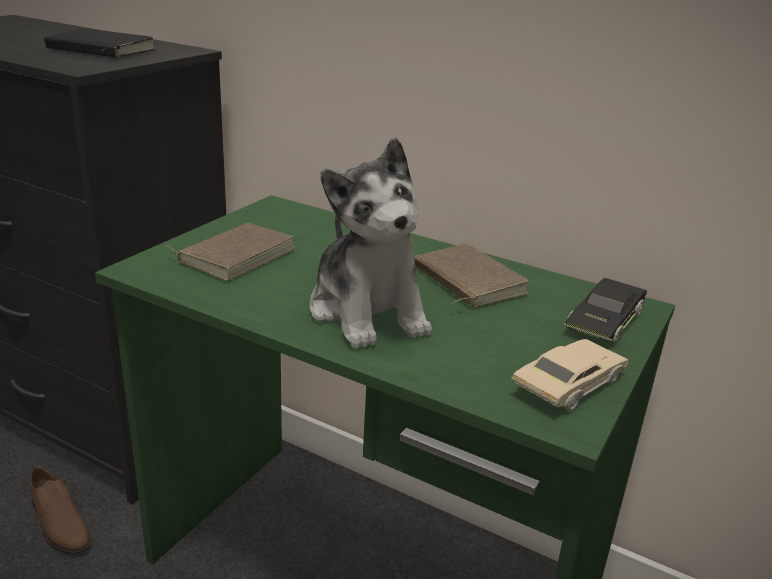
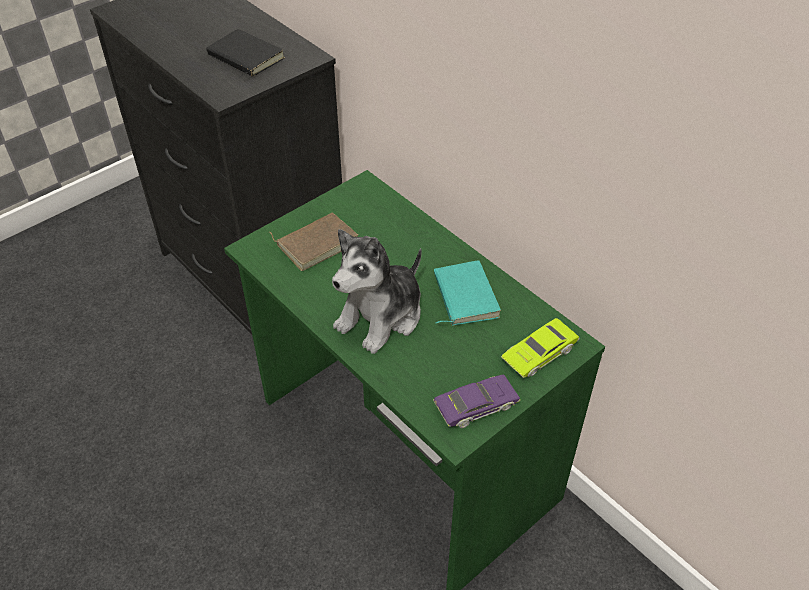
camera: 20 degrees right, 20 degrees up
(58, 523) = (215, 362): brown shoe -> none
(368, 311) = (381, 316): plush toy -> plush toy turned 45 degrees clockwise
(465, 281) = (463, 296): brown book -> turquoise book
(568, 383) = (476, 405): beige toy car -> purple toy car
(604, 320) = (539, 353): black toy car -> green toy car

